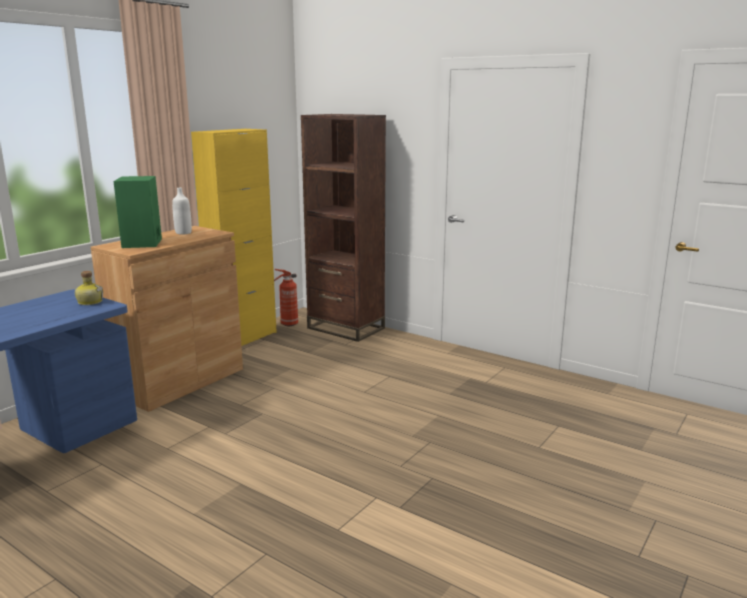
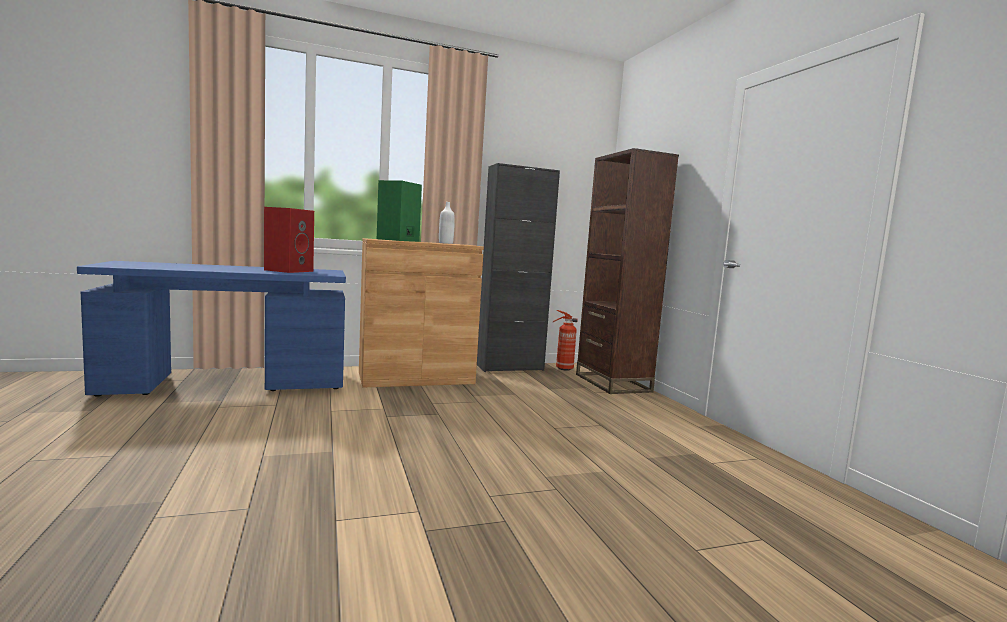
camera: 35 degrees right, 10 degrees down
(42, 311) = (289, 270): none -> red speaker
(90, 302) = (329, 273): bottle -> none
(243, 338) = (510, 367): yellow cabinet -> black cabinet

